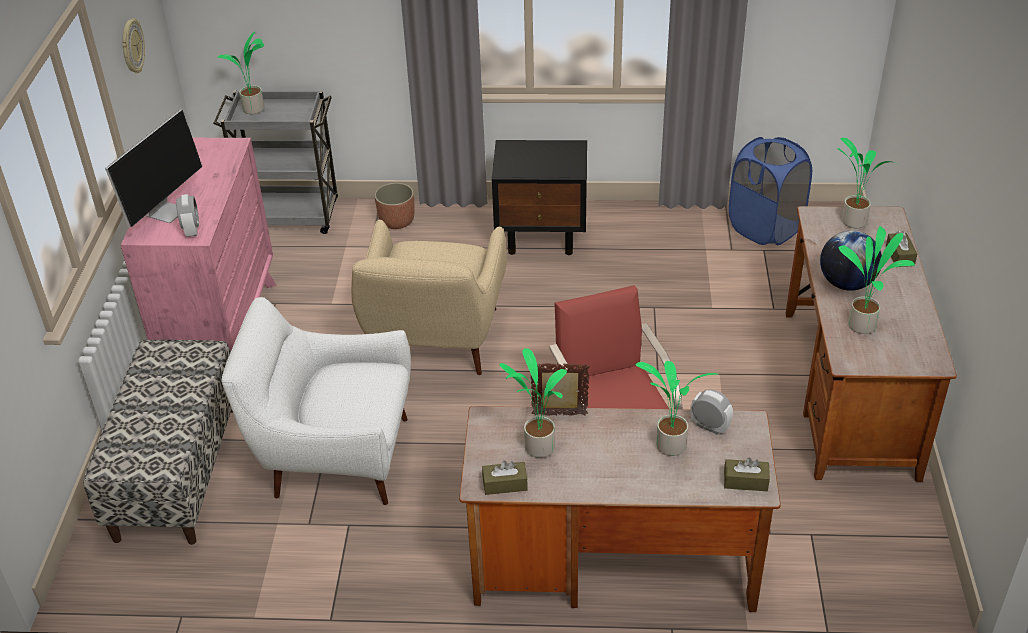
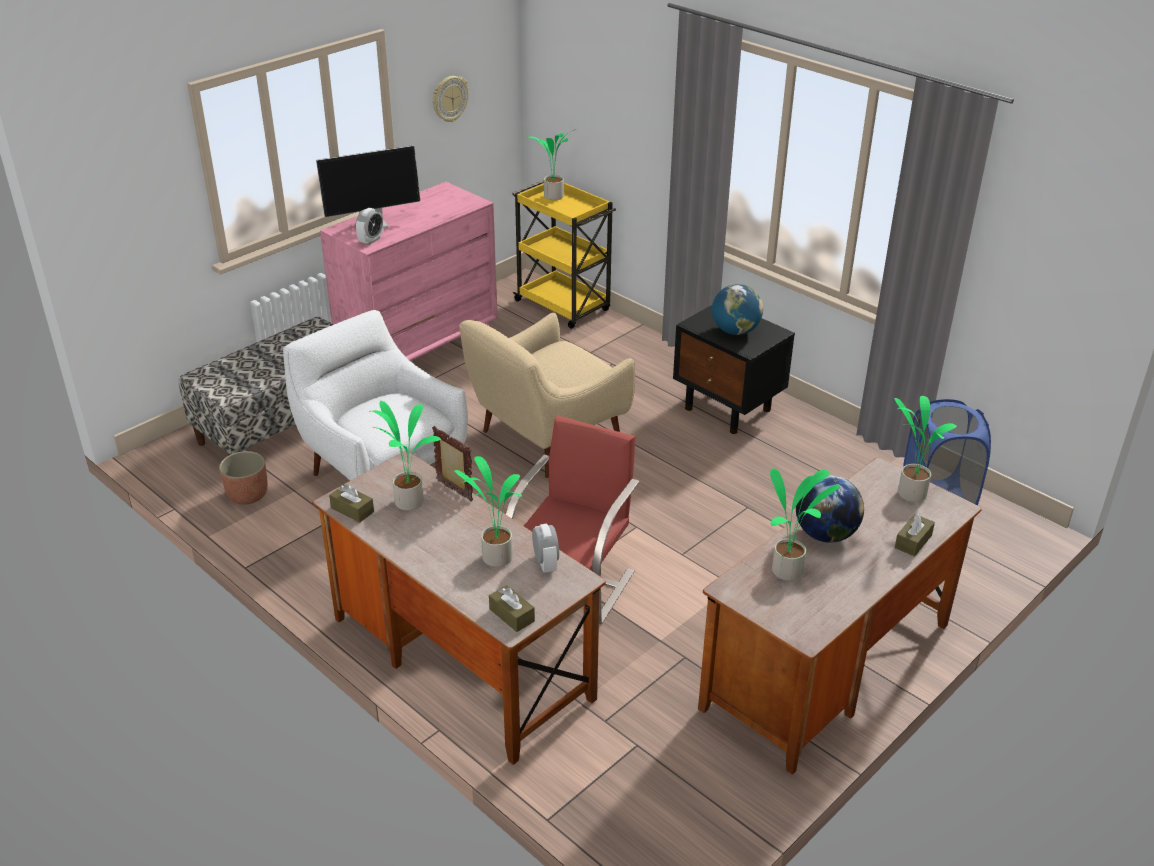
camera: 40 degrees right, 5 degrees down
(292, 217) = (563, 306): grey cart -> yellow cart
(397, 221) = (632, 345): planter -> planter (248, 495)
(543, 161) = (735, 331): none -> globe

